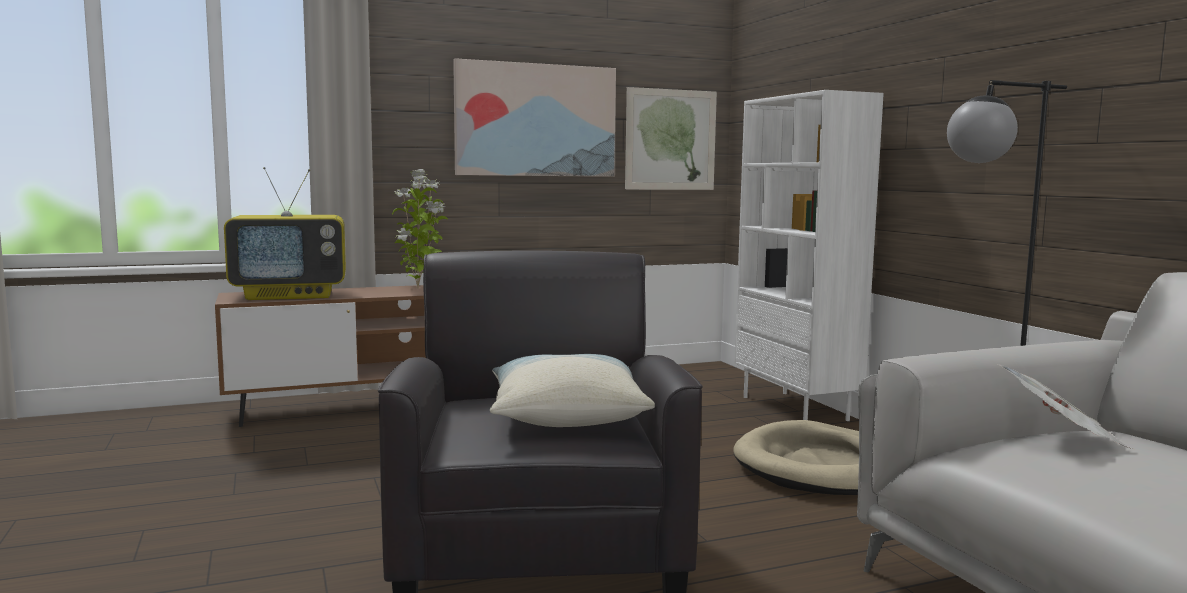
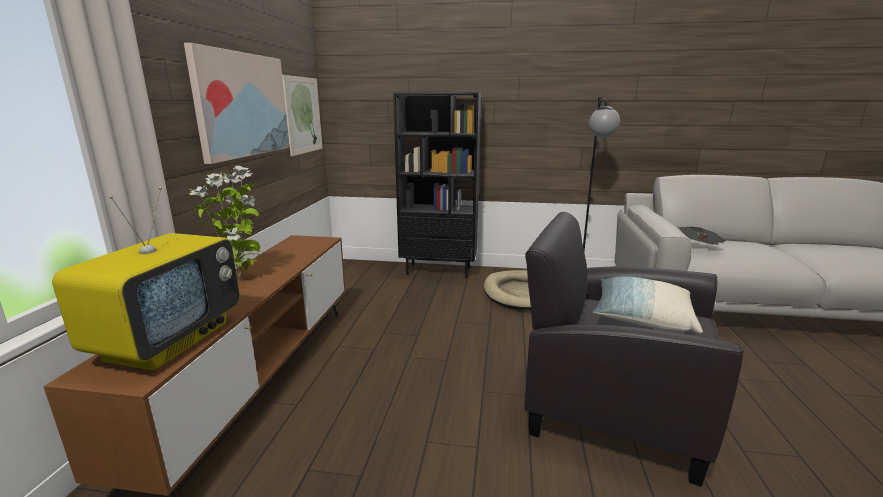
camera: 60 degrees left, 10 degrees up
(796, 408) = (439, 271): white bookcase -> black bookcase

